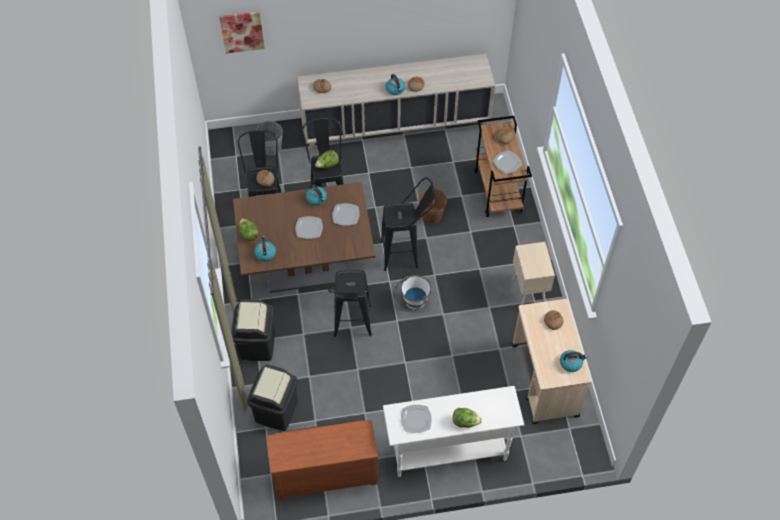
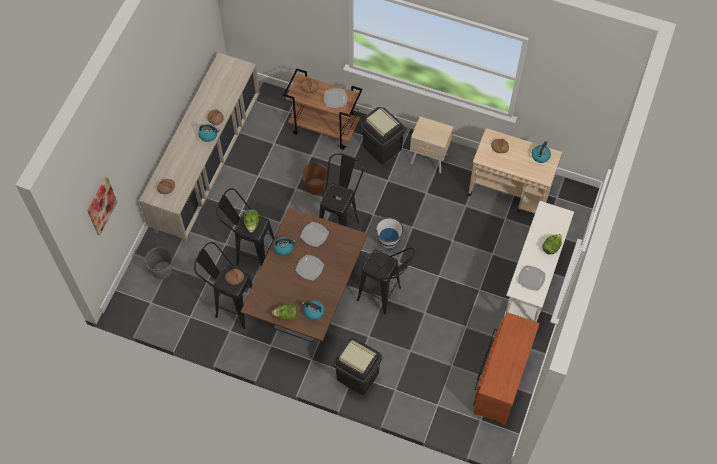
camera: 60 degrees left, 5 degrees up
(276, 411) = (427, 390): black trash can -> black trash can (382, 148)

